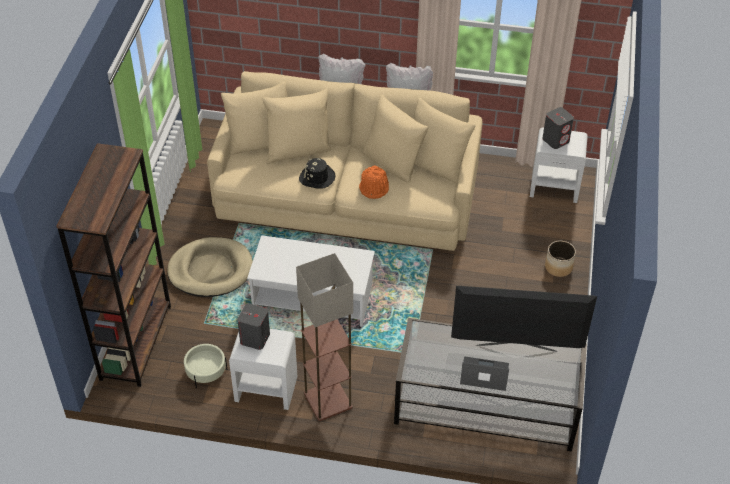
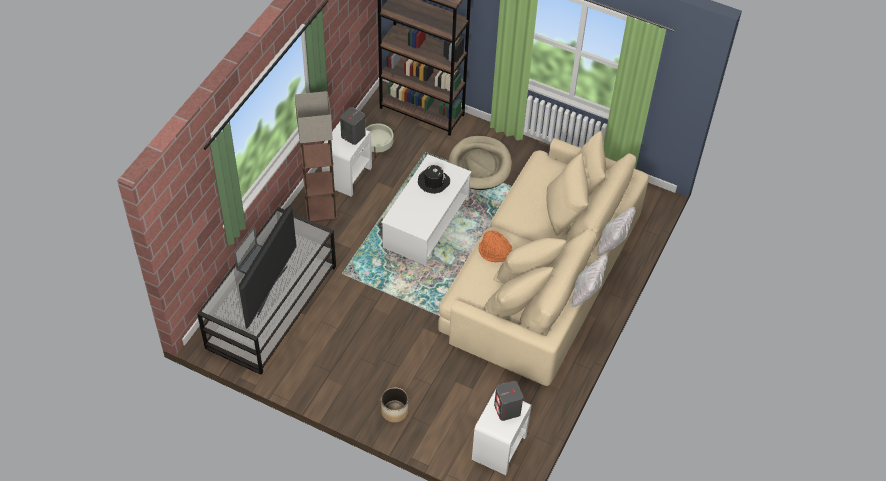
camera: 105 degrees right, 5 degrees up
(317, 177) = (520, 215): black hat -> black hat (433, 182)

